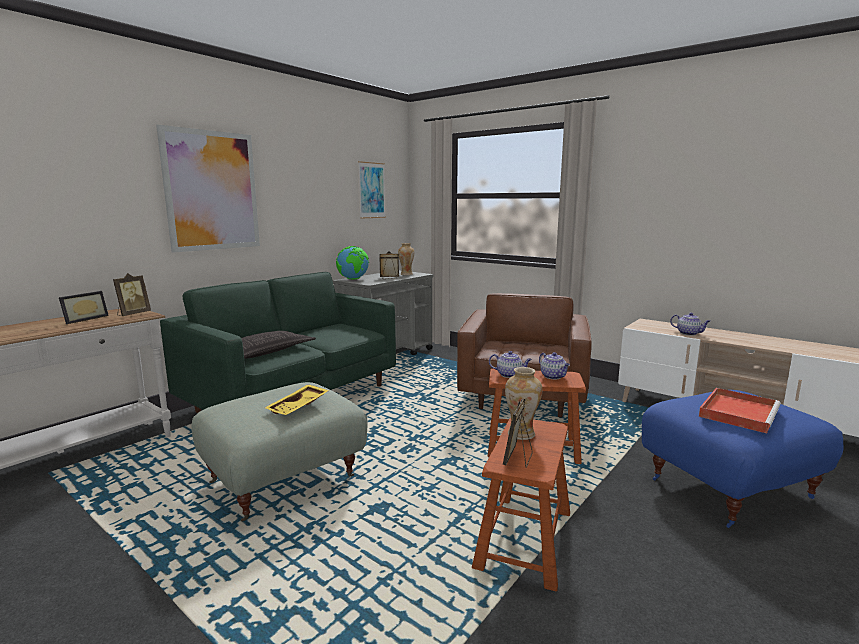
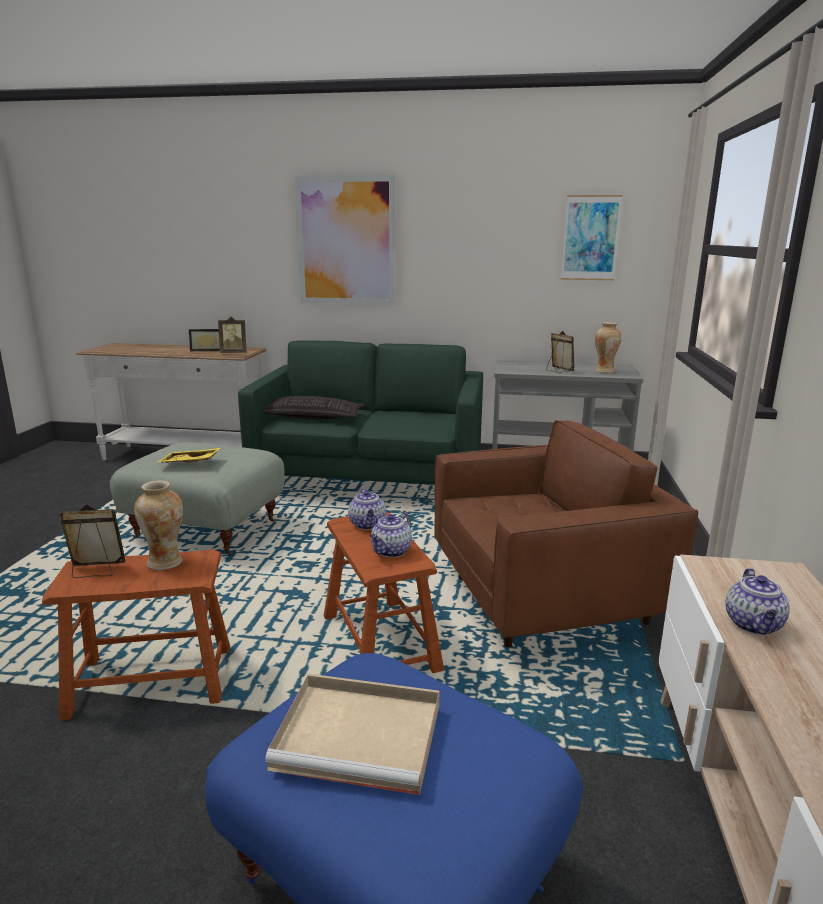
camera: 60 degrees right, 5 degrees up
(353, 279) = (518, 363): globe -> none
(738, 412) = (362, 736): red tray -> beige tray

